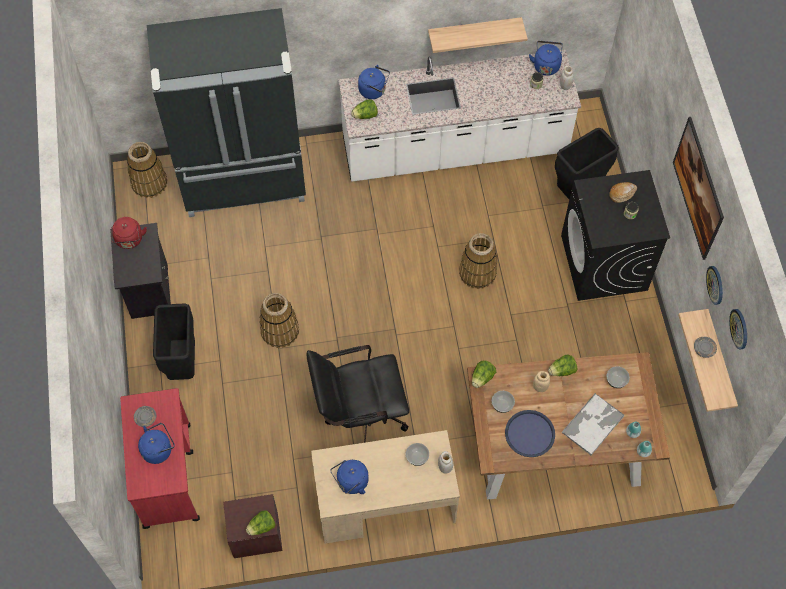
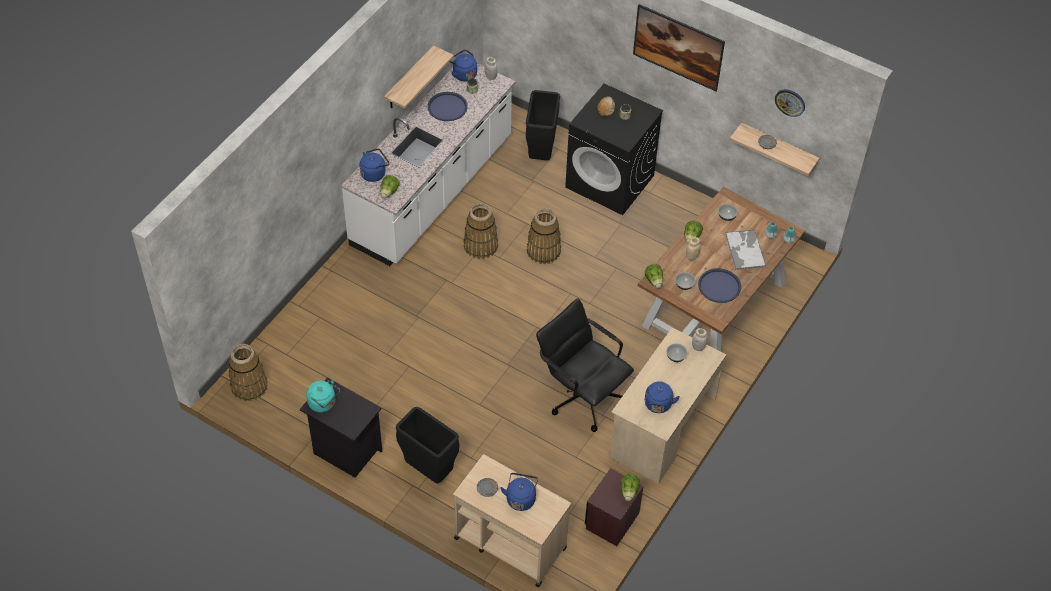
camera: 50 degrees left, 10 degrees down
(129, 240) = (323, 404): red kettle -> turquoise kettle
(167, 474) = (509, 542): red cart -> beige cart
(244, 179) = (315, 327): black fridge -> none
(280, 331) = (466, 393): basket -> basket (481, 246)
(359, 415) = (581, 394): black office chair -> black office chair turned 105 degrees clockwise
(498, 83) = (447, 107): none -> blue tray
(715, 285) = (741, 97): wall clock -> none

